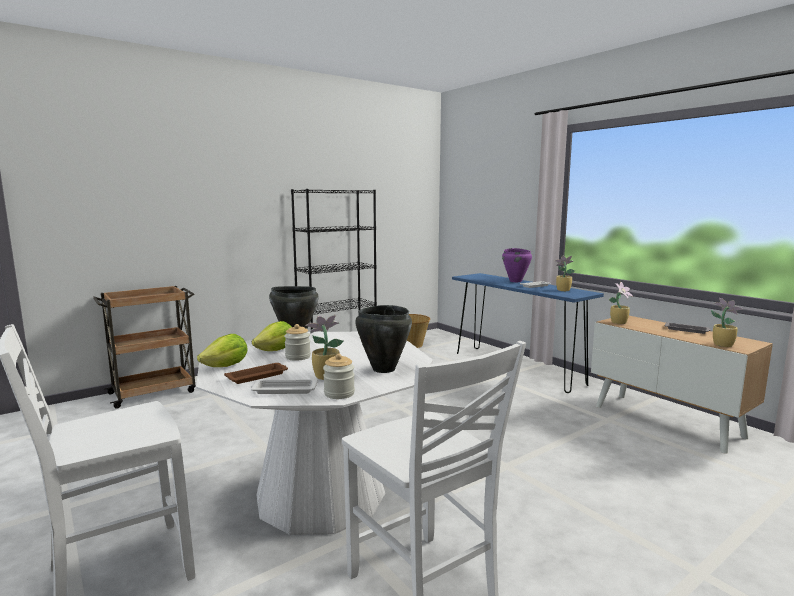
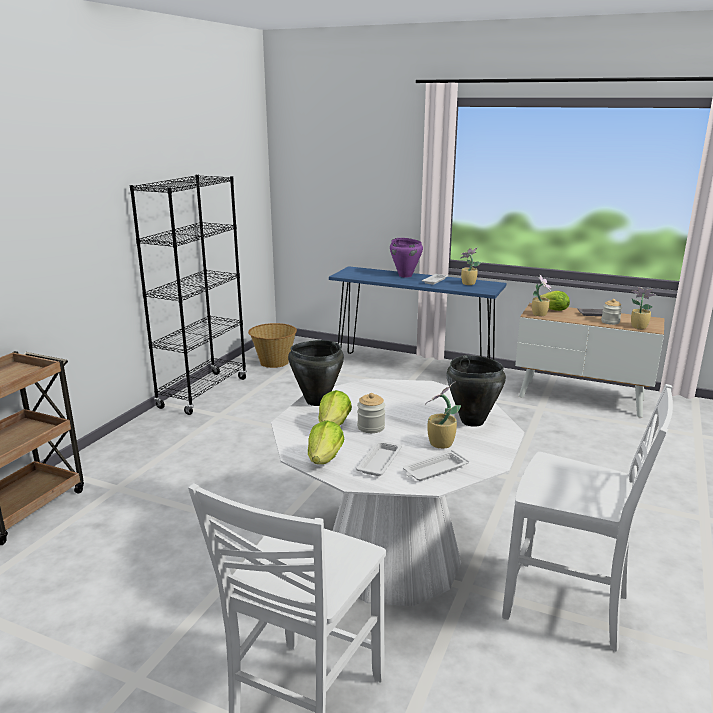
camera: 30 degrees left, 10 degrees up
(258, 376) = (380, 461): brown tray -> white tray
(339, 393) = (486, 459): jar -> jar (610, 322)
(641, 322) = (554, 310): none -> lettuce

